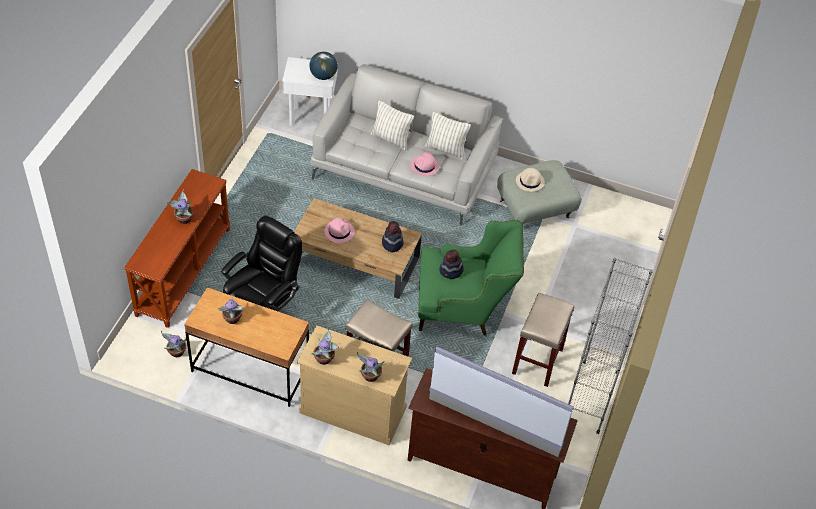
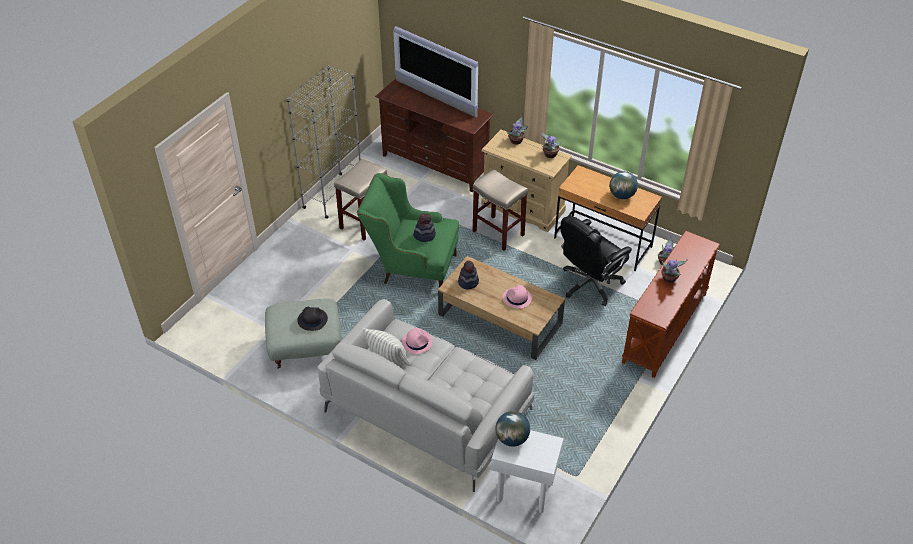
camera: 165 degrees left, 5 degrees down
(232, 319) = (622, 195): potted plant -> globe
(391, 139) = (444, 379): pillow -> none
(530, 181) = (312, 319): beige hat -> black hat

